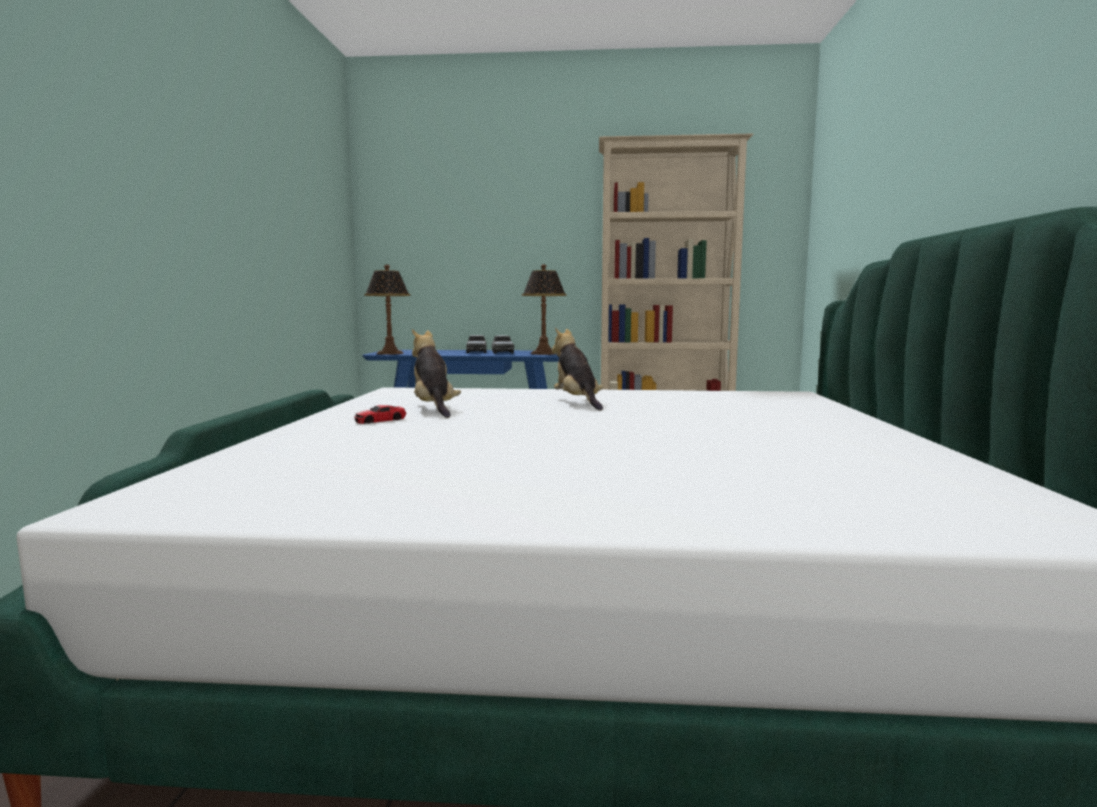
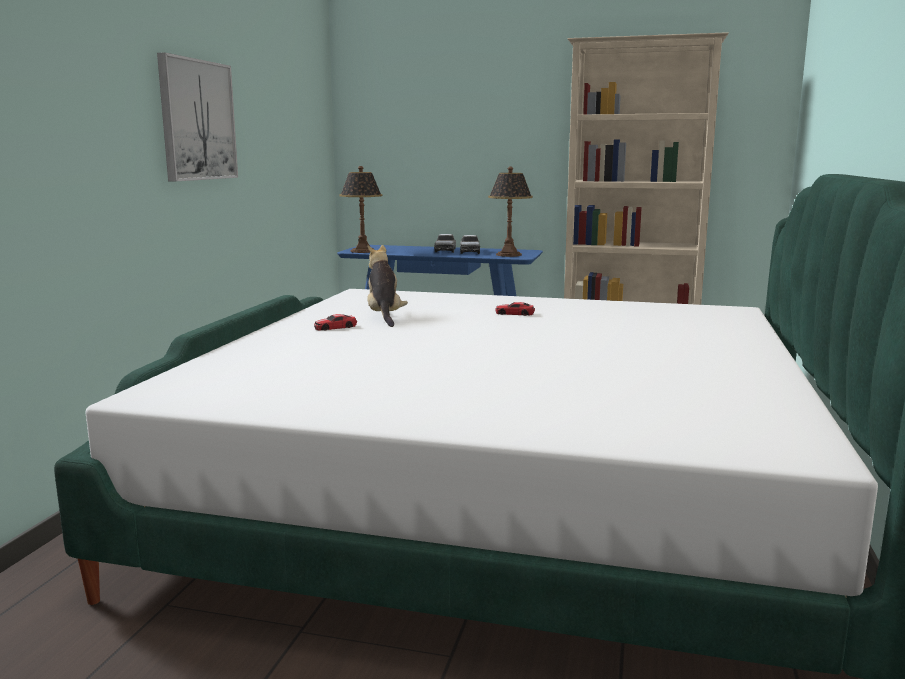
camera: 10 degrees right, 5 degrees up
(204, 188) = (197, 120): none -> picture
(577, 402) = (515, 313): plush toy -> toy car

